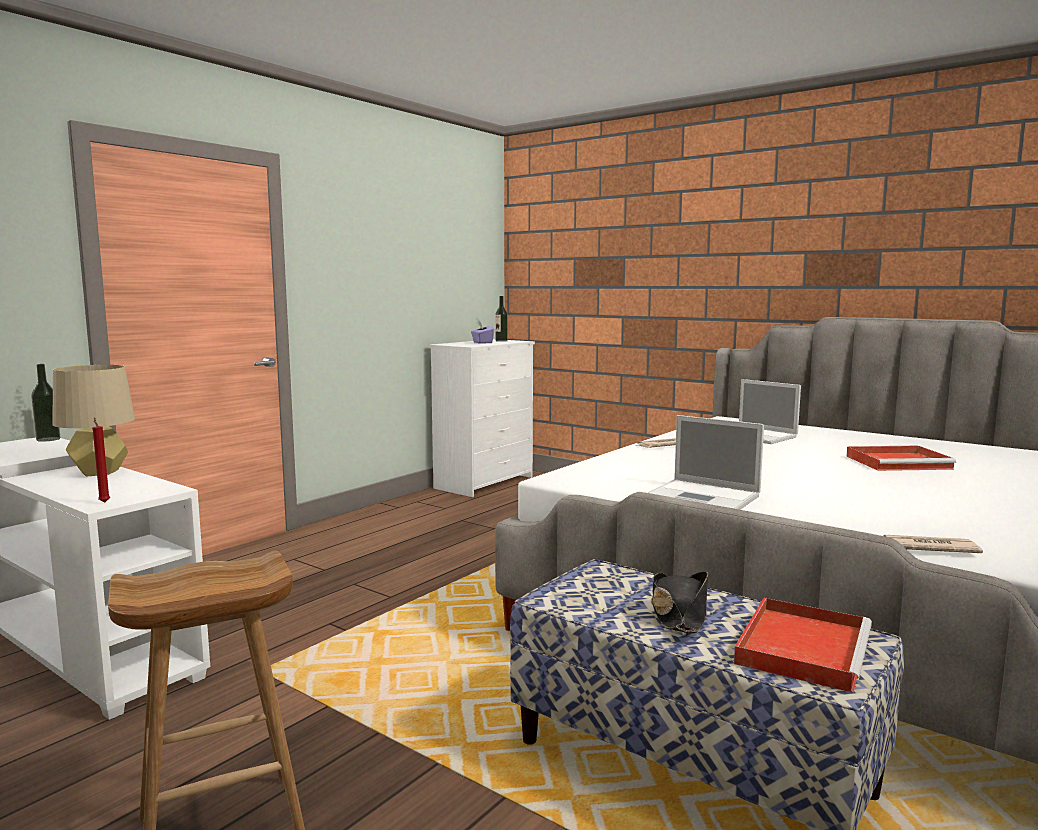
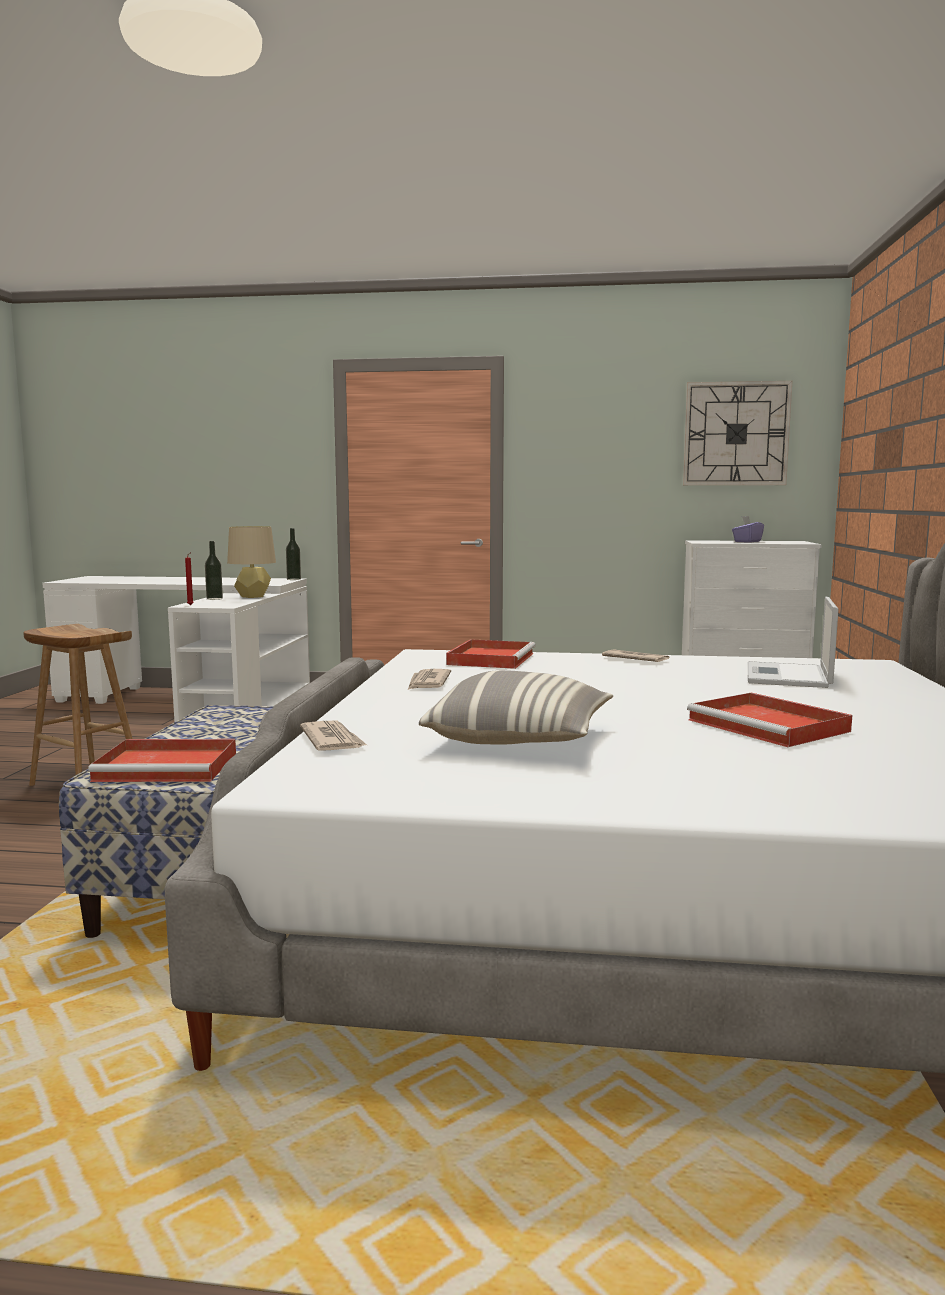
camera: 60 degrees right, 0 degrees up
(452, 252) = (736, 434): none -> wall clock
(501, 341) = (786, 542): bottle -> bottle (214, 599)
(612, 469) = (491, 658): none -> red tray
(679, 614) = (215, 736): black hat -> none
(705, 497) = (428, 683): laptop -> newspaper
(928, 506) = (520, 739): none -> pillow

